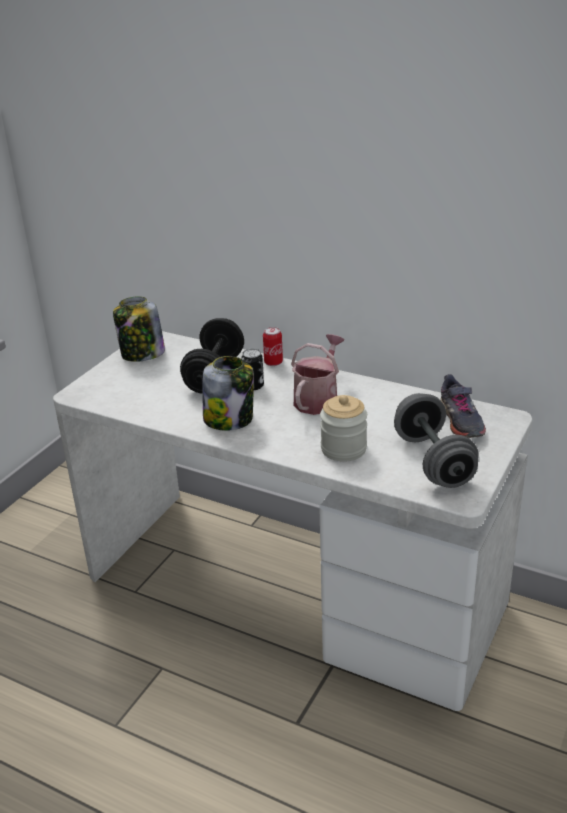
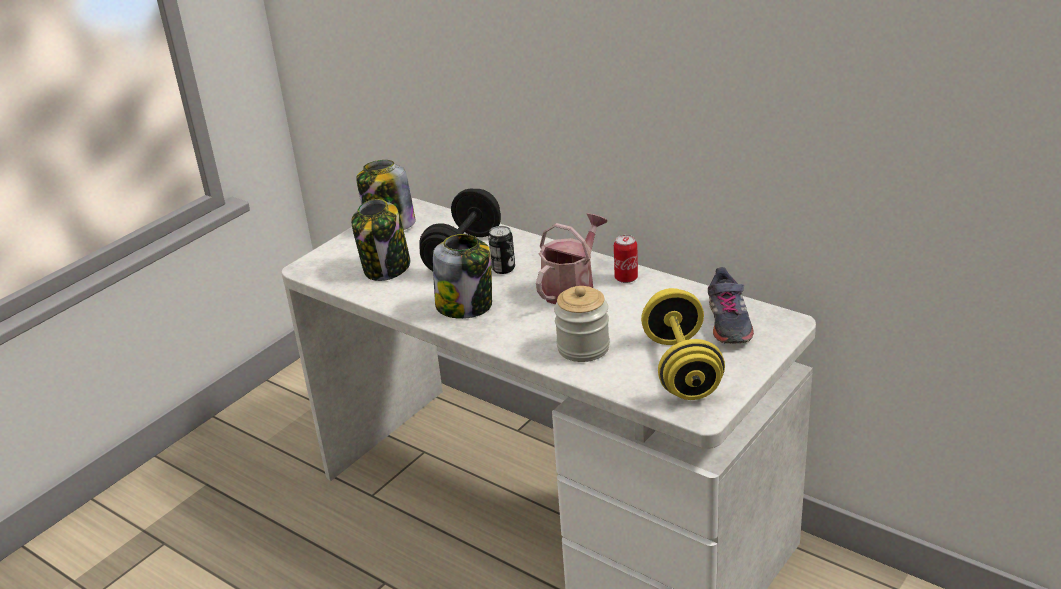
camera: 10 degrees right, 0 degrees up
(149, 391) = (386, 268): none -> jar
(273, 362) = (533, 242): can -> can (626, 278)
(433, 461) = (681, 368): grey dumbbell -> yellow dumbbell

